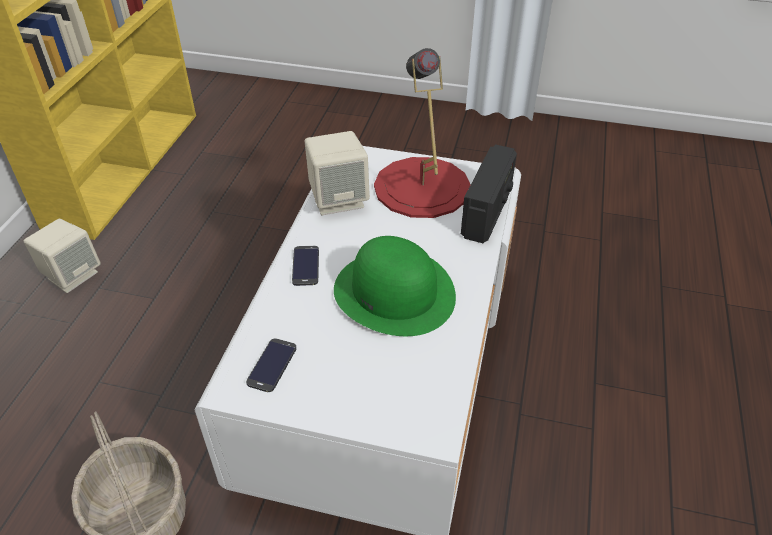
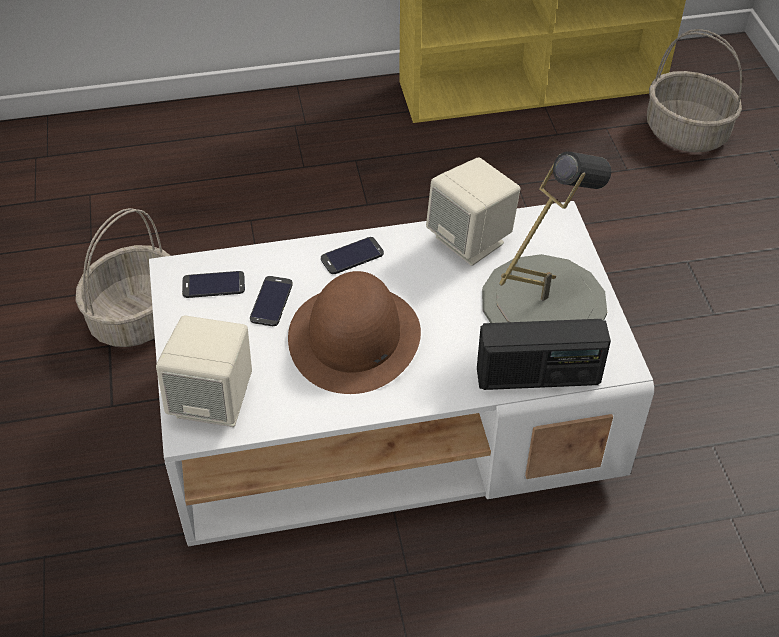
camera: 65 degrees right, 5 degrees up
(72, 275) = (358, 134): beige speaker -> beige speaker (213, 401)
(241, 122) = (687, 133): none -> basket
(320, 331) = (271, 301): none -> phone
(395, 292) = (354, 338): green hat -> brown hat
(421, 187) = (543, 301): red table lamp -> grey table lamp

